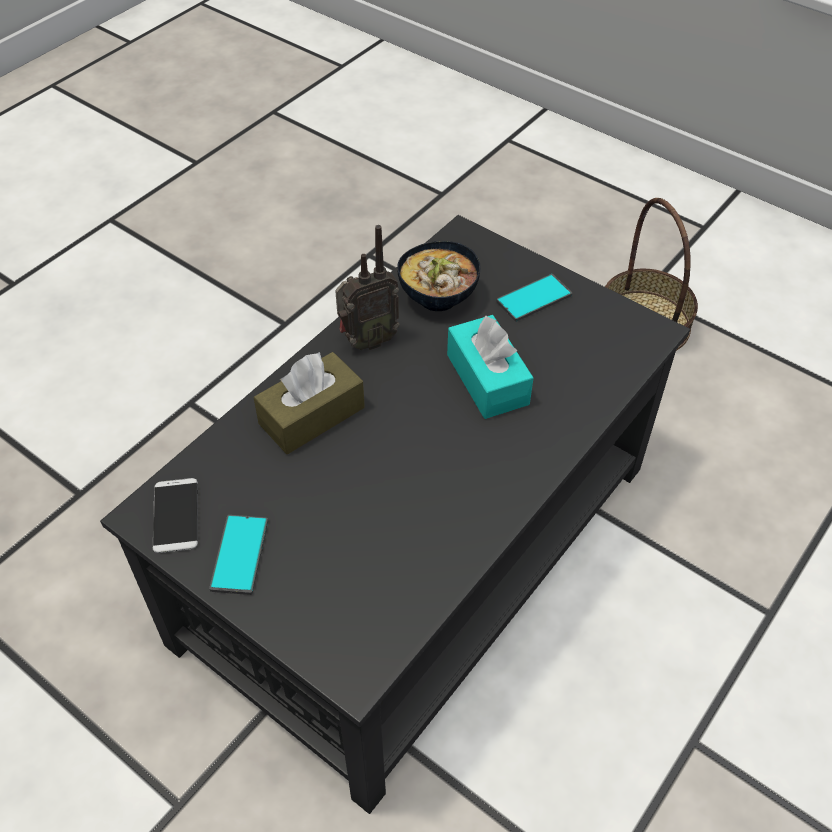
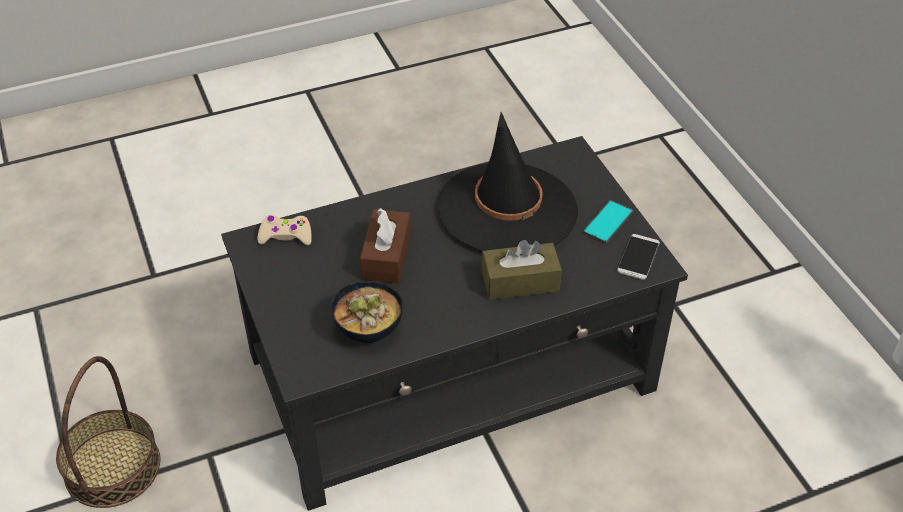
camera: 150 degrees left, 5 degrees down
(367, 341) = (447, 318): radio -> none
(389, 512) = (507, 209): none -> black hat
(487, 379) = (386, 256): turquoise tissue box -> brown tissue box
(534, 298) = (300, 298): phone -> none
(620, 355) = (286, 235): none -> beige game controller

